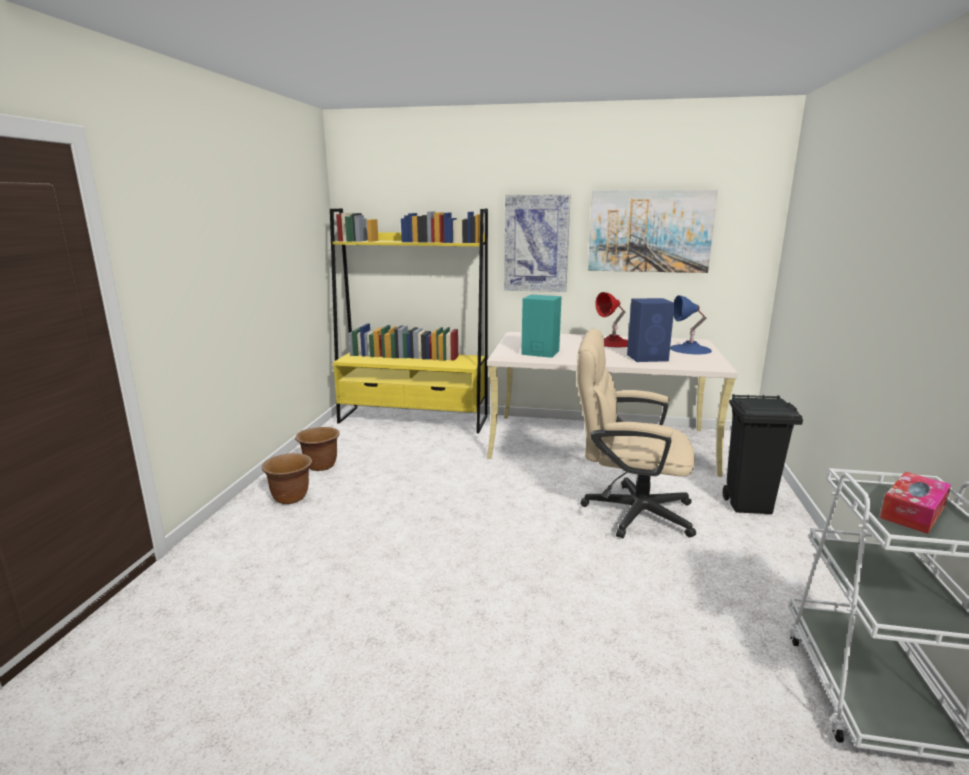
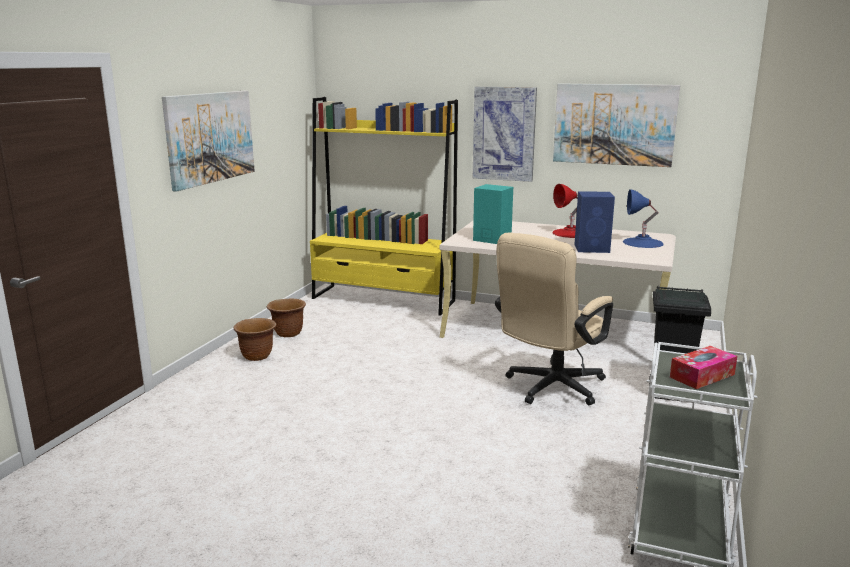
camera: 10 degrees right, 0 degrees up
(221, 247) = (210, 137): none -> picture
(627, 511) = (549, 389): beige office chair -> beige office chair turned 75 degrees counterclockwise

